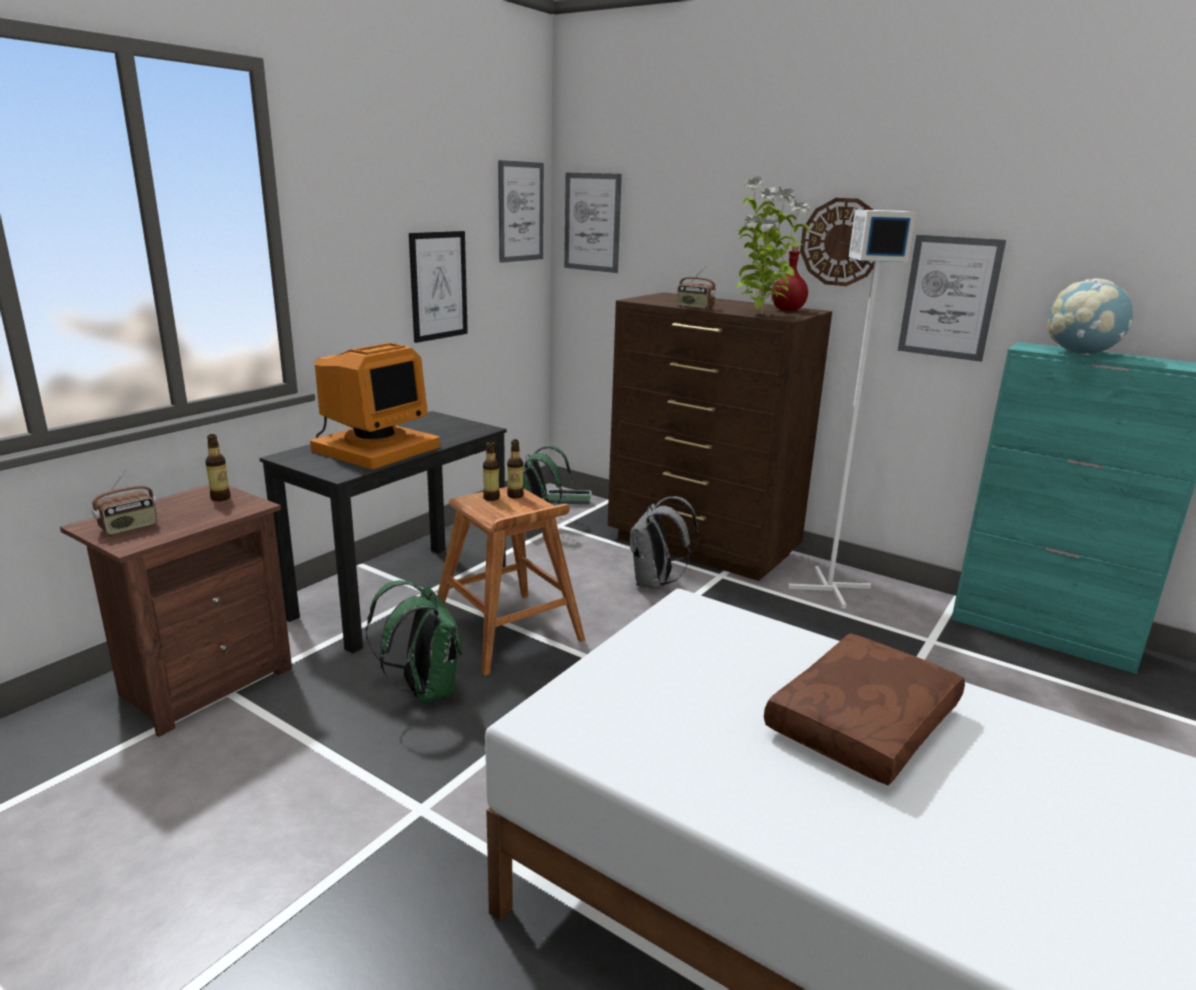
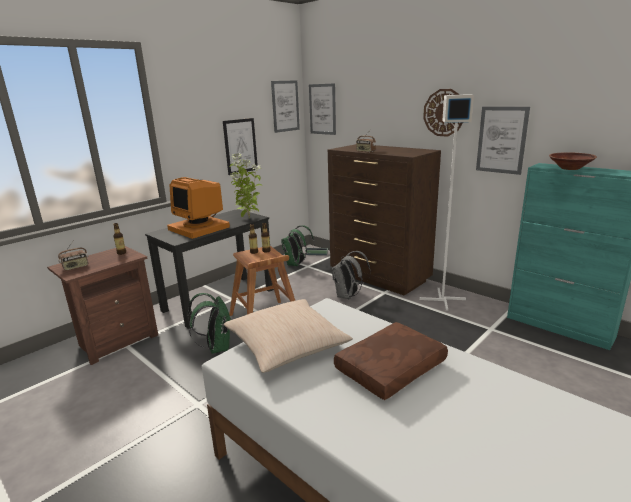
camera: 10 degrees right, 0 degrees up
(374, 448) = (200, 228): monitor -> monitor turned 90 degrees clockwise
(645, 684) = (287, 345): none -> beige pillow
(761, 314) = (398, 154): potted plant -> potted plant (248, 218)
(788, 310) = (416, 150): red bottle -> none
(1081, 353) = (570, 168): globe -> brown bowl

